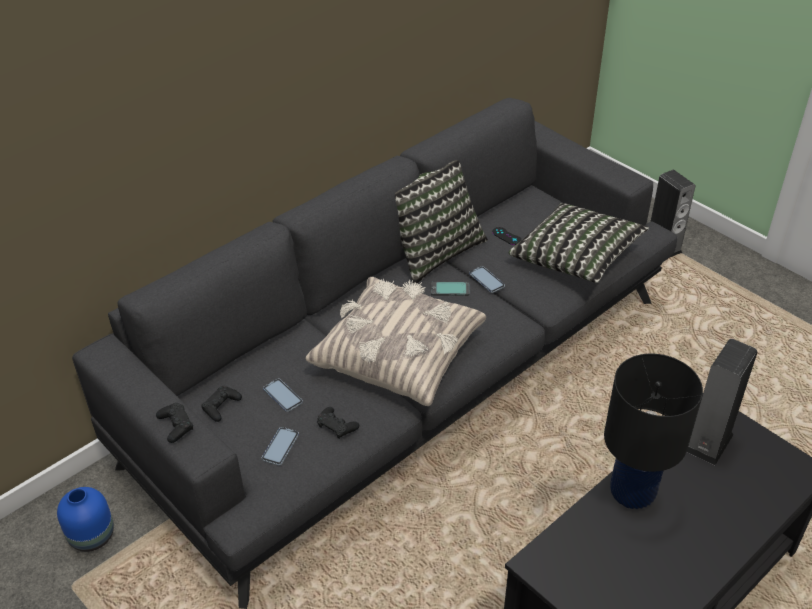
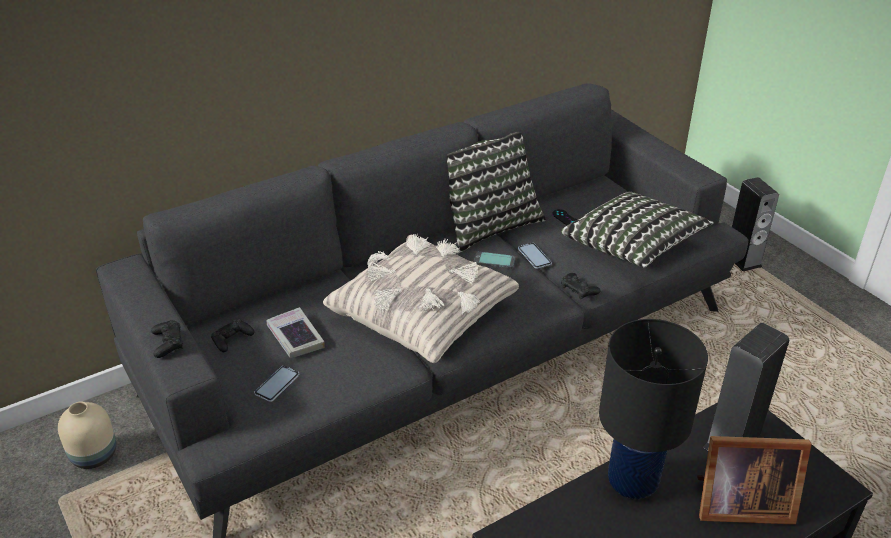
camera: 10 degrees right, 5 degrees down
(93, 536) = (95, 455): blue vase -> beige vase
(283, 396) = (295, 337): phone -> book
(337, 426) = (340, 373): black game controller -> black game controller (578, 290)
(725, 499) = (738, 504): none -> picture frame

